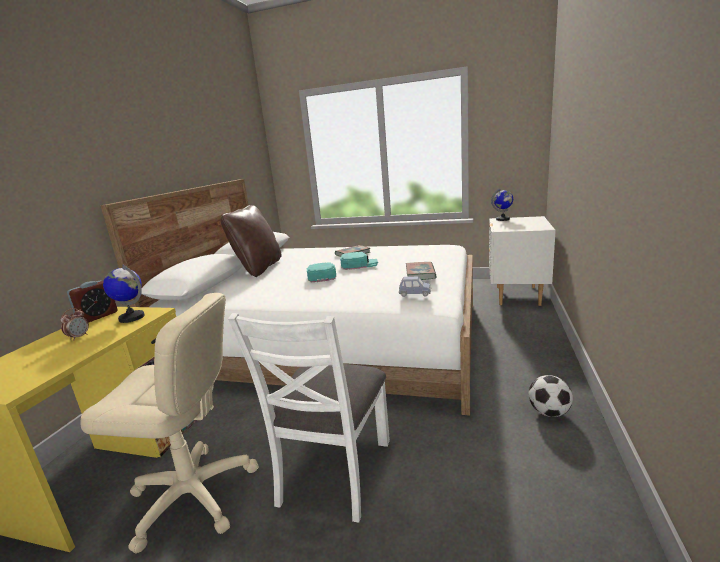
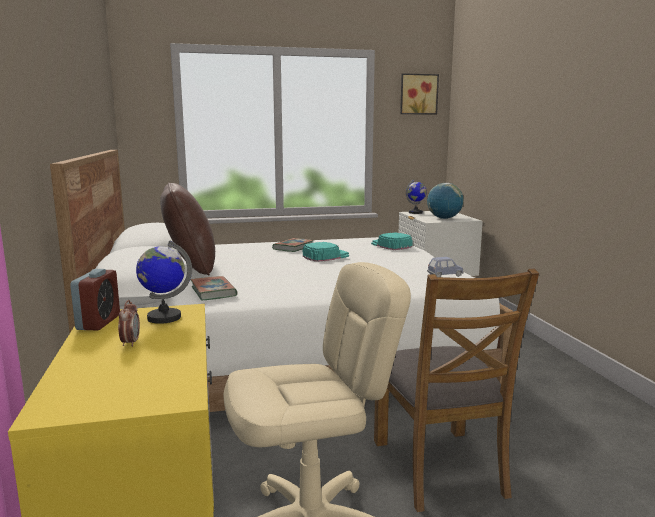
camera: 30 degrees left, 5 degrees down
(321, 275) = (300, 268): turquoise cap -> turquoise cap (391, 245)
(334, 471) = (439, 467): white chair -> brown chair
(420, 274) = (416, 260): book -> book (213, 291)
(515, 103) = (418, 94): none -> picture
(519, 226) = (444, 218): none -> globe
(549, 412) = (563, 381): football -> none

